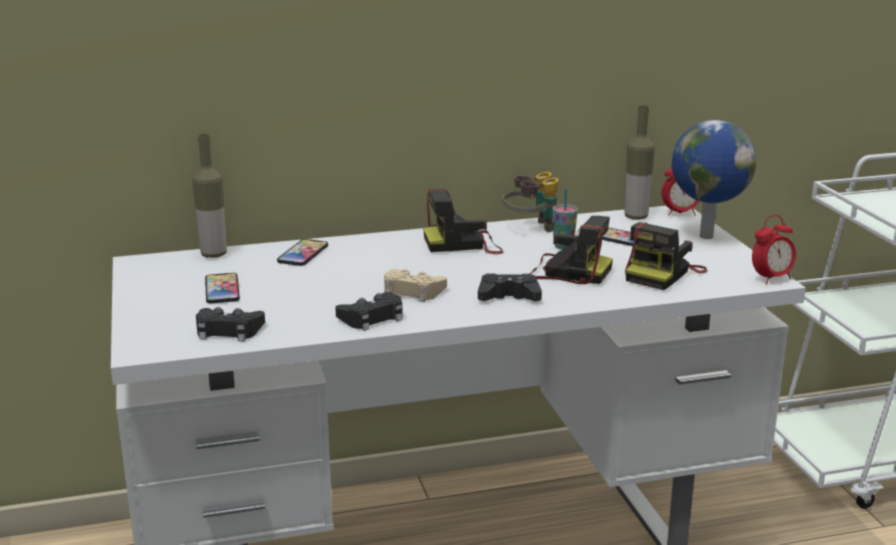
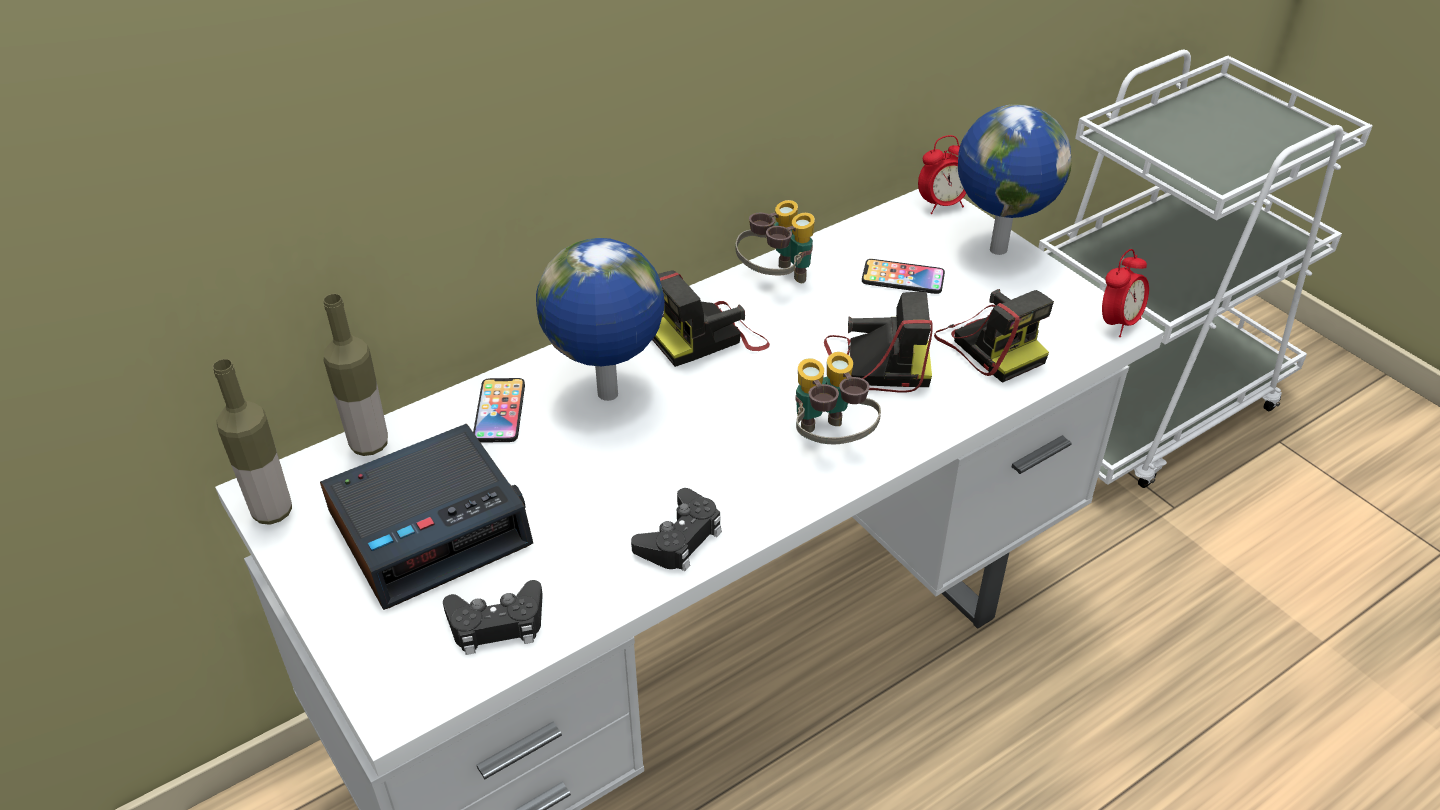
camera: 20 degrees left, 20 degrees up
(222, 289) = (431, 527): phone -> alarm clock
(377, 257) = (608, 396): none -> globe
(412, 291) = (699, 463): beige game controller -> none
(509, 296) = (829, 442): black game controller -> binoculars
(563, 246) = (838, 311): cup -> none
(636, 217) = (892, 224): bottle -> bottle (272, 511)
(663, 274) = (990, 345): camera -> camera turned 45 degrees counterclockwise

